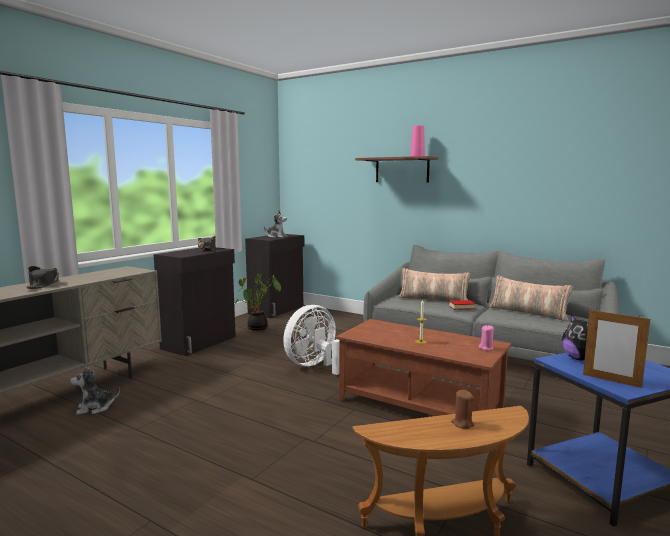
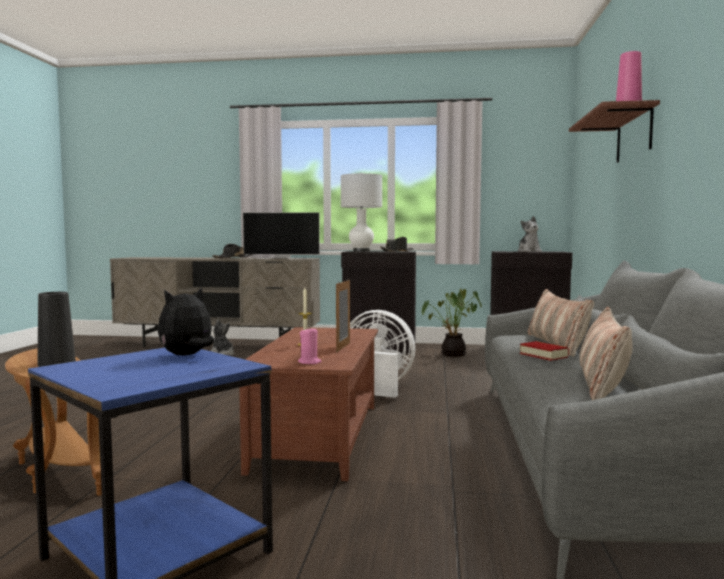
camera: 65 degrees right, 5 degrees down
(103, 273) = (282, 258): none -> television
(179, 253) = (361, 251): none -> white table lamp
(462, 423) = (56, 363): brown candle -> black vase
(611, 381) = (96, 364): picture frame -> picture frame (343, 347)

